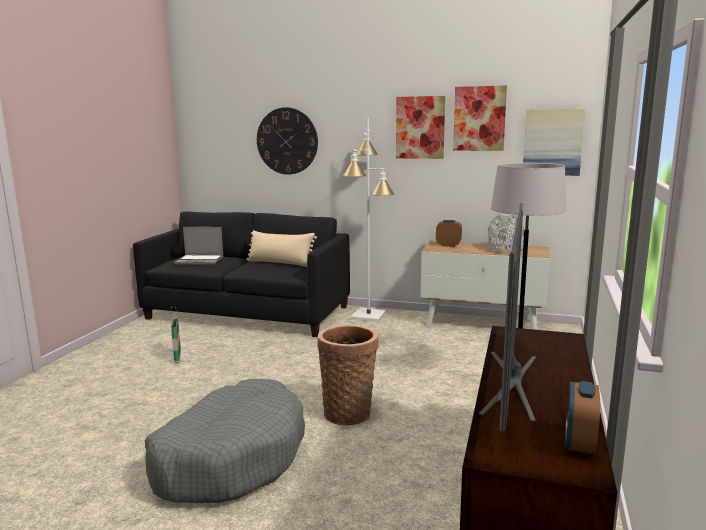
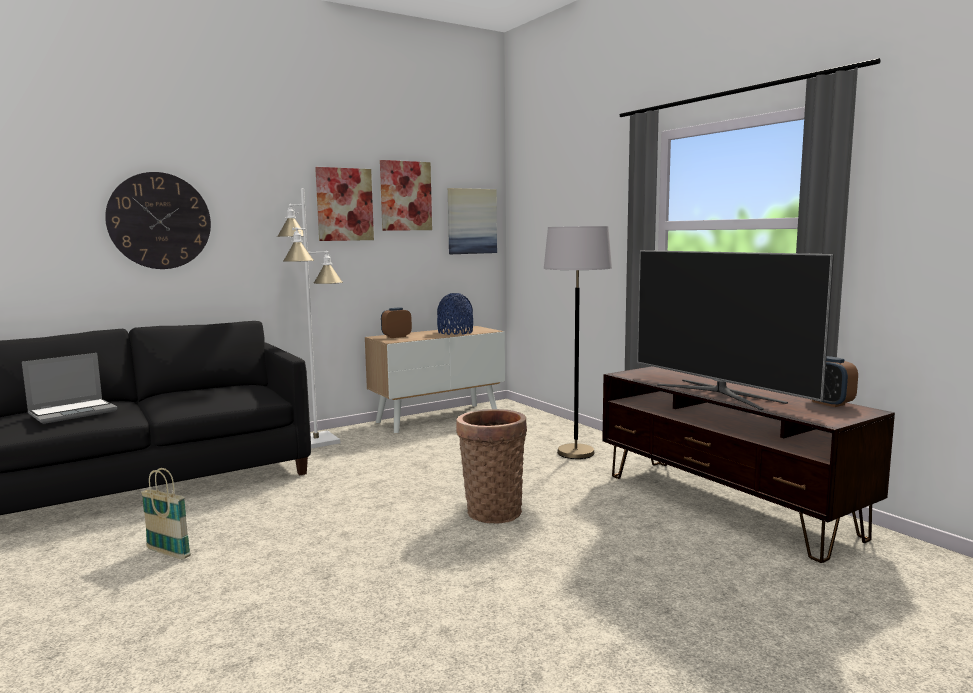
camera: 50 degrees left, 5 degrees down
(230, 457) = (484, 588): grey dog bed -> none
(280, 263) = (209, 392): beige pillow -> none
(504, 250) = (455, 332): grey vase -> blue vase

